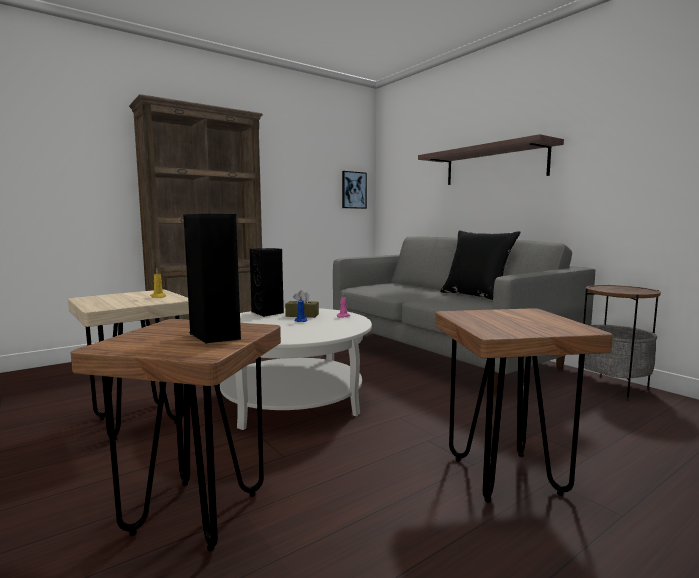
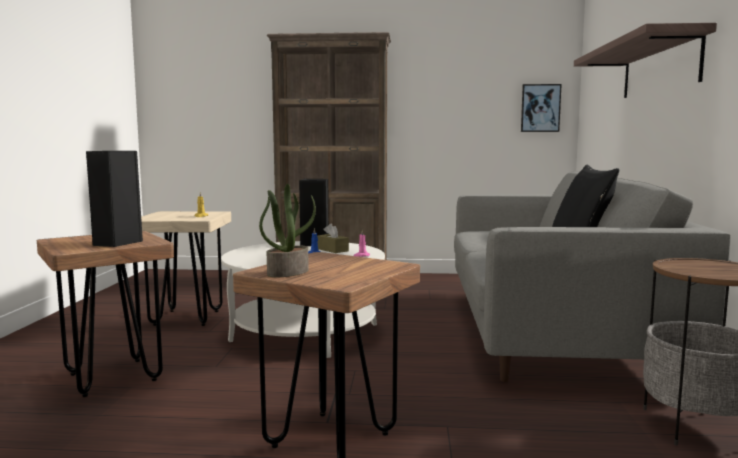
camera: 40 degrees right, 0 degrees up
(511, 329) = (288, 272): none -> potted plant

